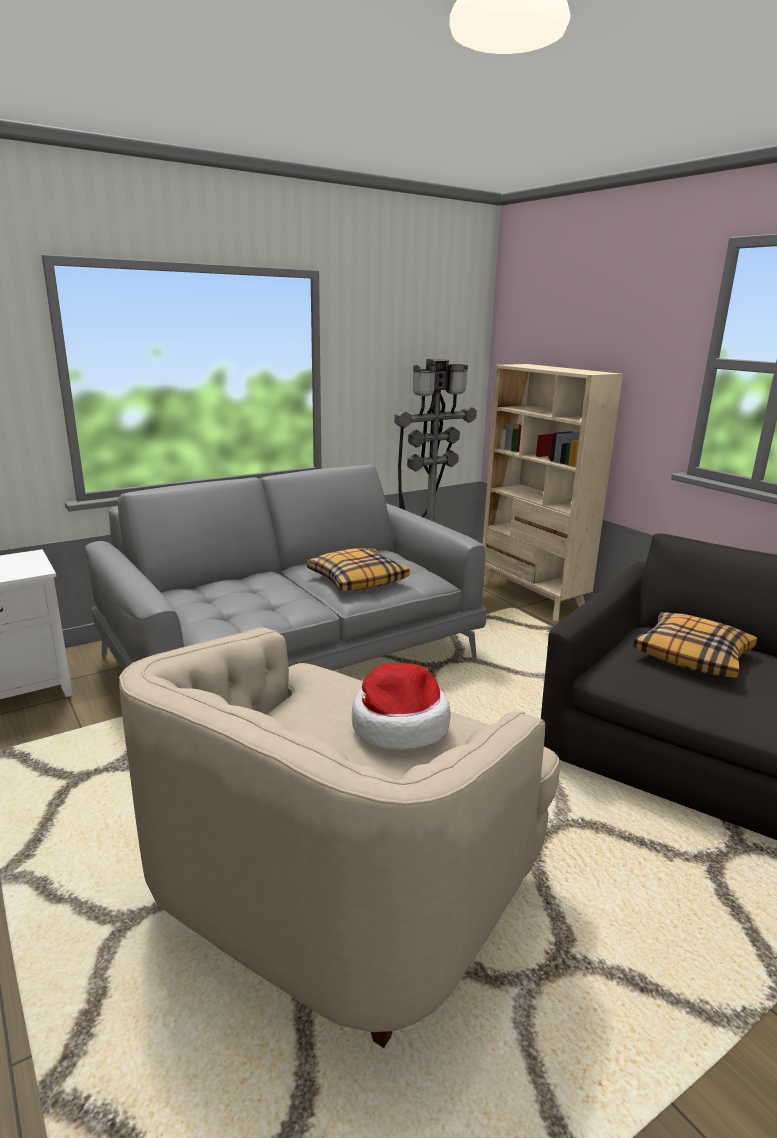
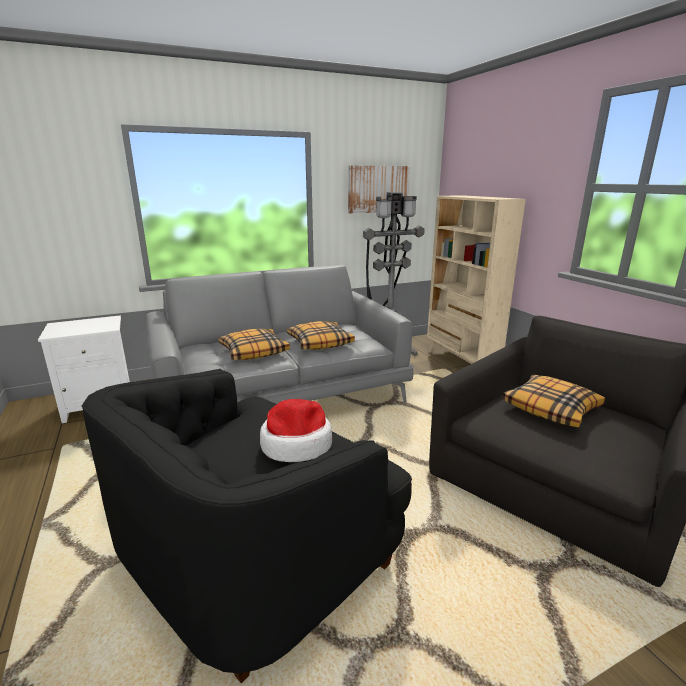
camera: 10 degrees right, 0 degrees up
(267, 597) = (254, 351): none -> pillow
(342, 885) = (256, 556): beige armchair -> black armchair
(409, 353) = (378, 189): none -> picture

